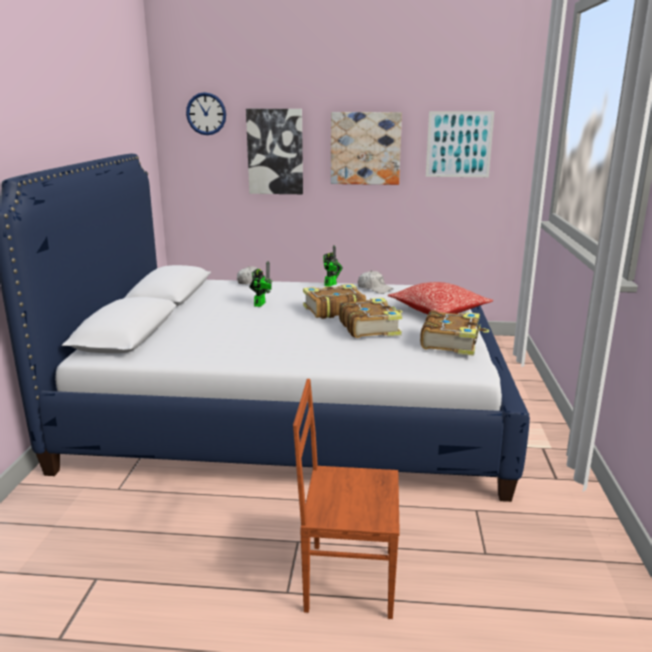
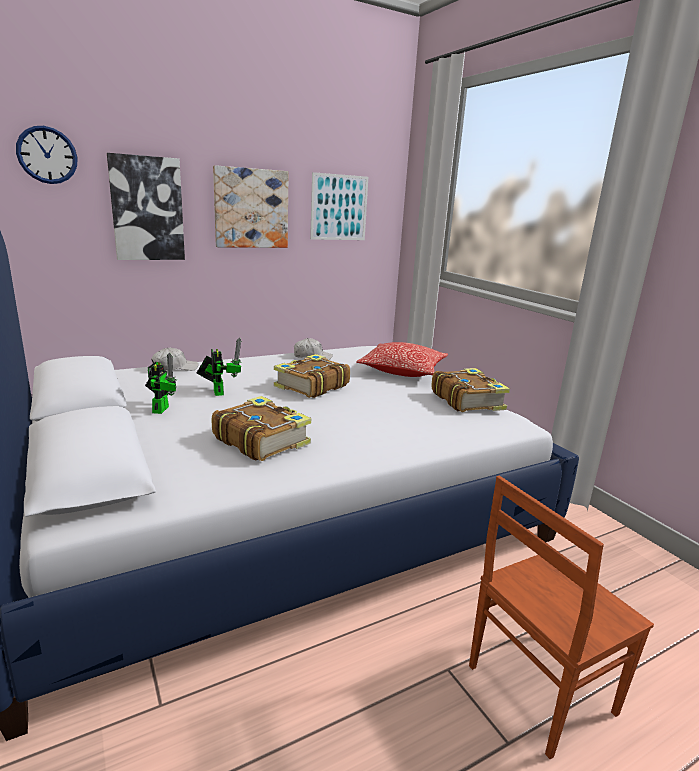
camera: 35 degrees left, 0 degrees up
(331, 284) = (262, 357): toy robot -> toy robot (162, 408)
(370, 327) = (378, 399): book -> book (261, 440)

